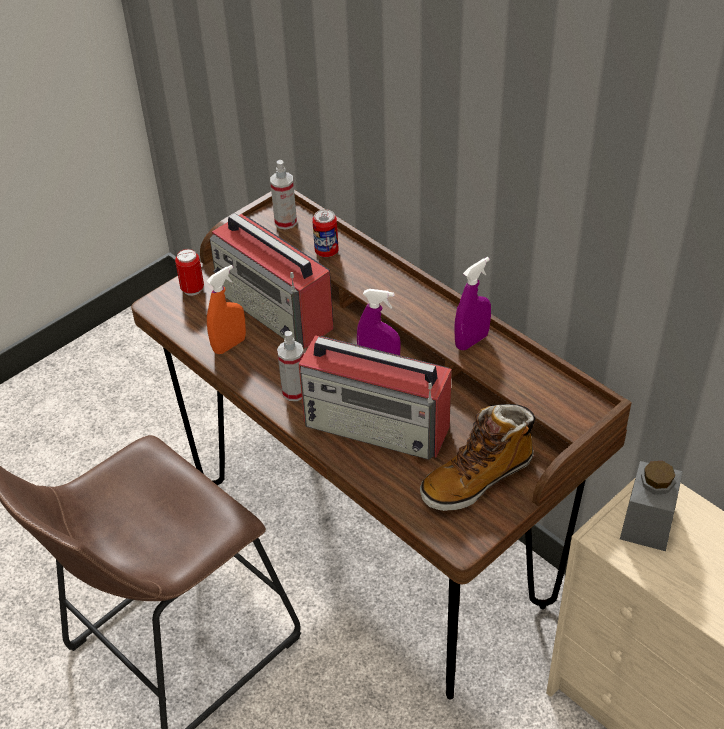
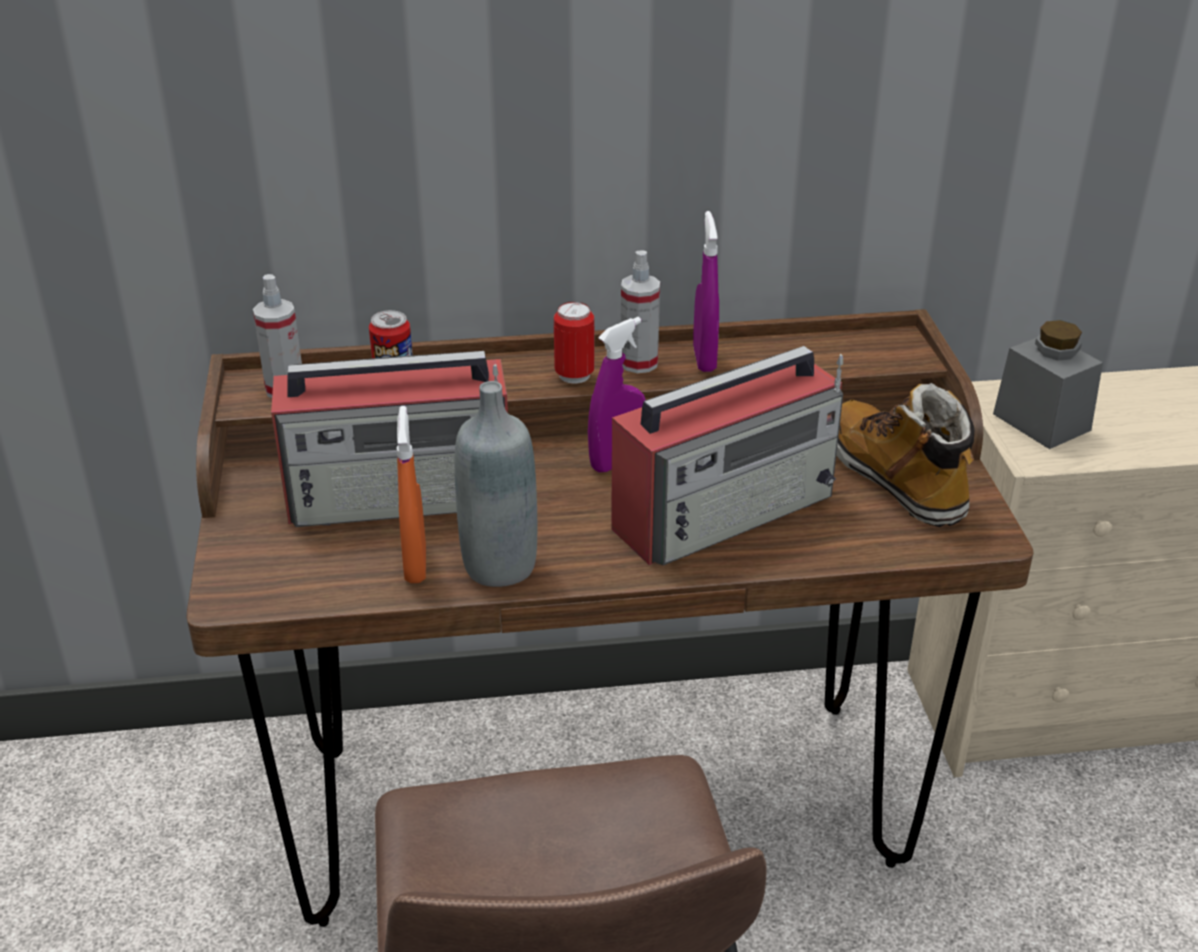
camera: 55 degrees left, 10 degrees down
(192, 289) = (249, 549): can -> can (574, 375)
(254, 372) = (499, 566): none -> grey bottle
(294, 392) = (582, 549): spray bottle -> spray bottle (639, 363)
(477, 478) = (895, 479): boot -> boot turned 150 degrees clockwise

